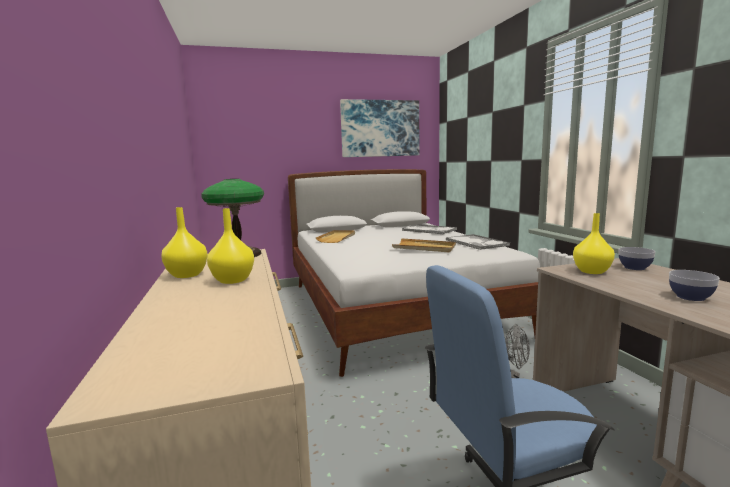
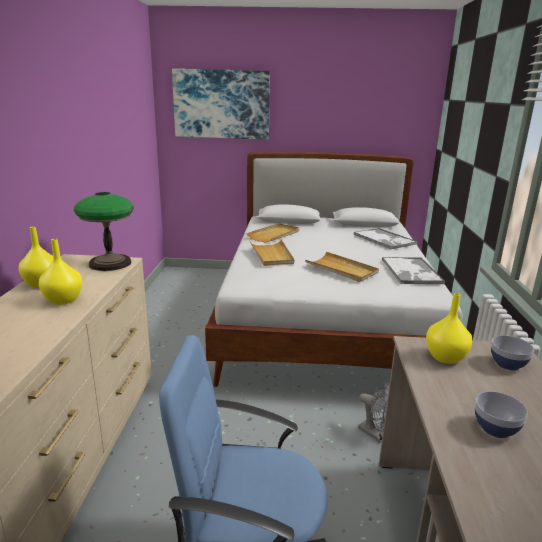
camera: 20 degrees right, 10 degrees up
(355, 247) = (271, 255): none -> beige tray
(380, 128) = (362, 104): picture -> picture (221, 104)

